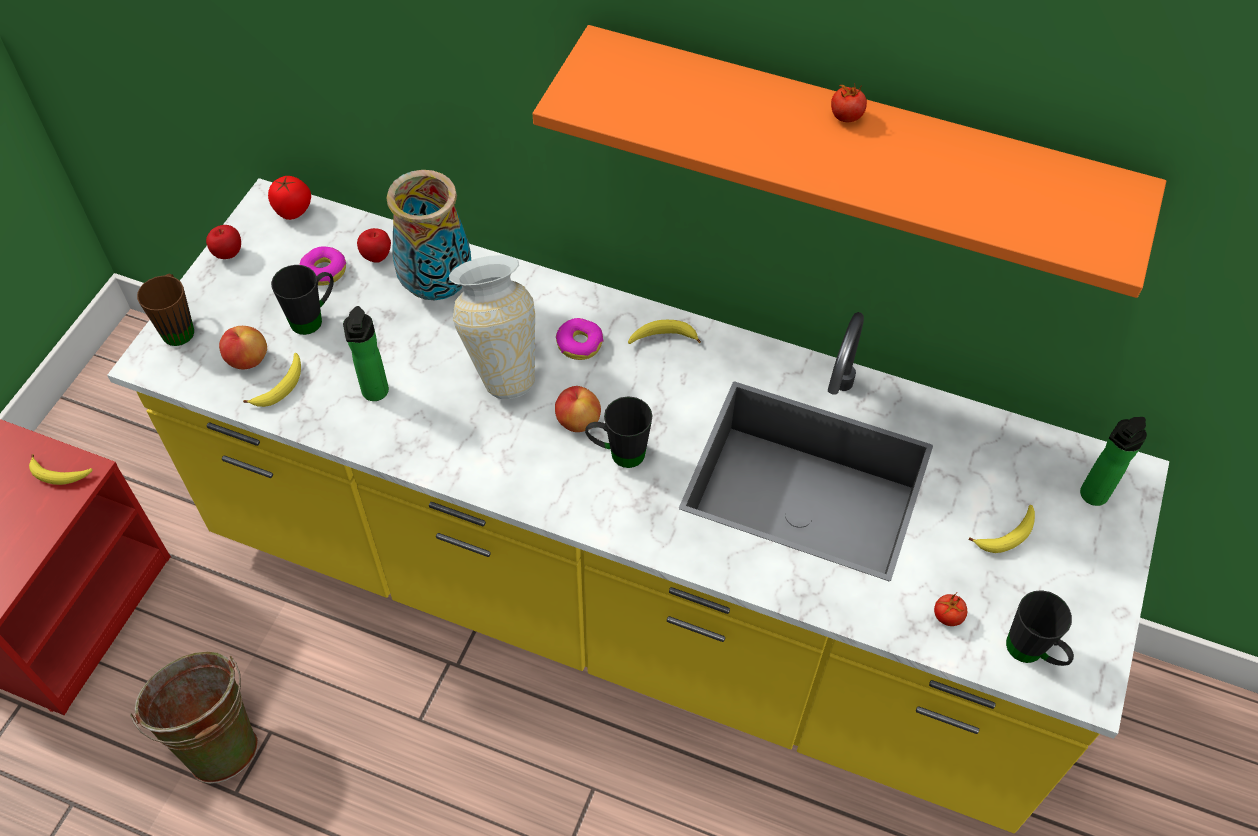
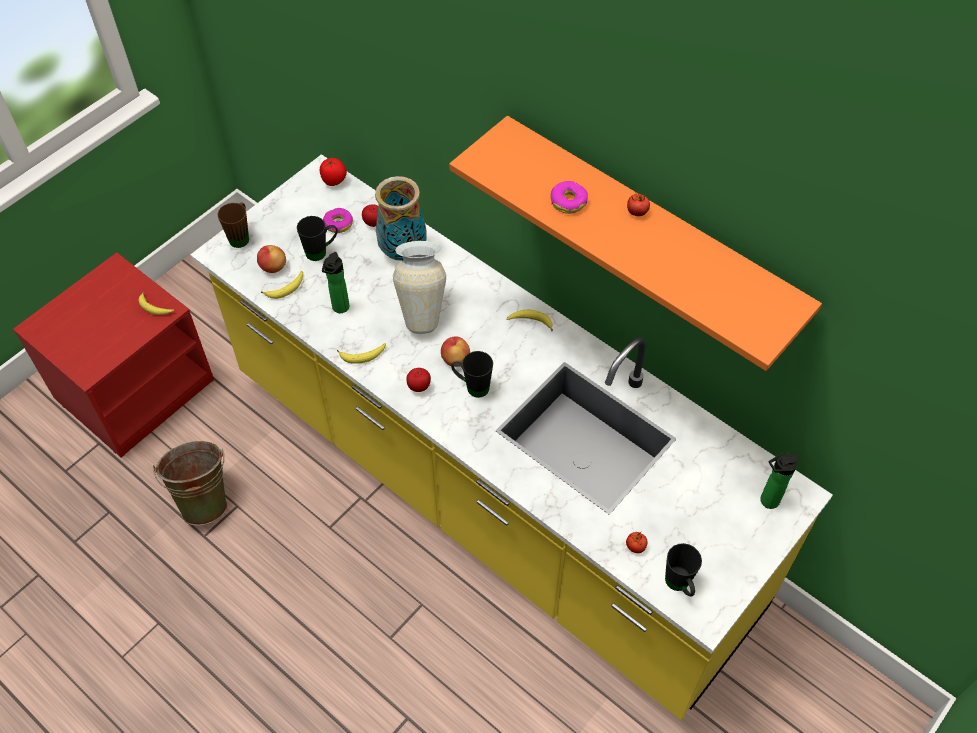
camera: 20 degrees right, 0 degrees up
(228, 254) = (285, 198): apple -> apple (419, 387)
(579, 343) = (476, 311): donut -> donut (568, 201)
(1006, 535) = (698, 508): banana -> banana (363, 356)

